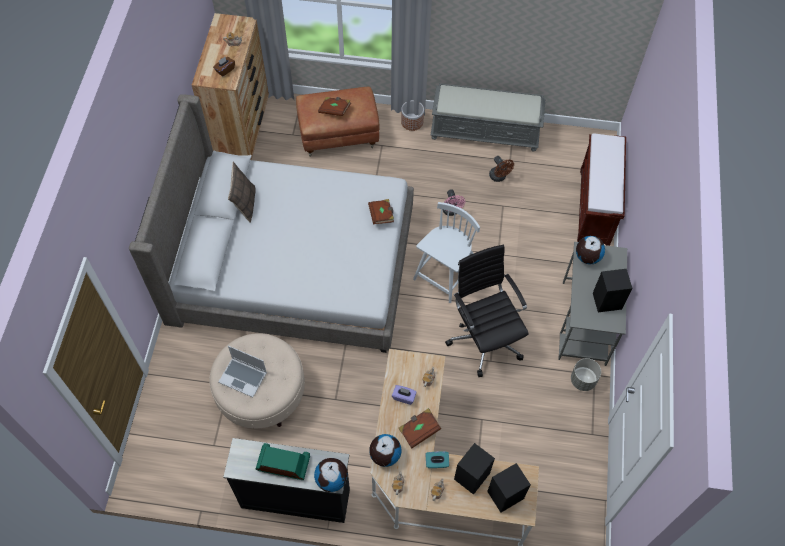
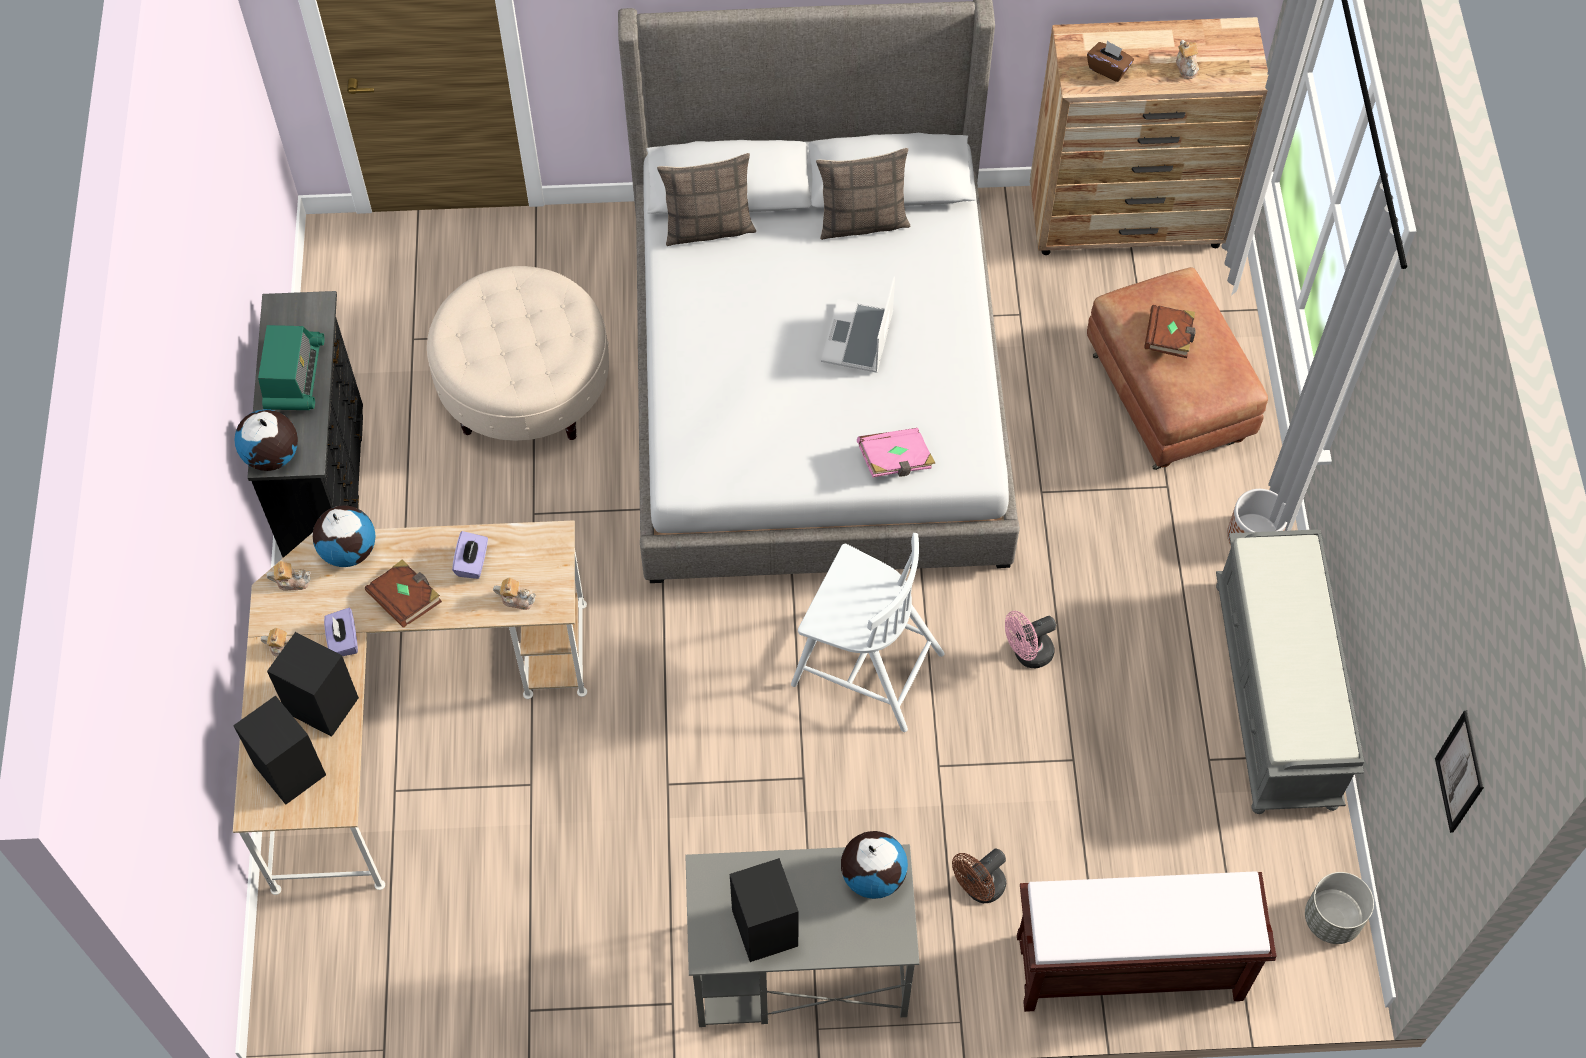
camera: 80 degrees right, 0 degrees up
(228, 268) = (708, 227): none -> pillow
(243, 377) = (502, 316): laptop -> laptop (858, 339)
(381, 215) = (895, 461): brown book -> pink book
(436, 463) = (343, 640): turquoise tissue box -> purple tissue box
(484, 338) = (720, 765): black office chair -> none
(499, 177) = (1152, 742): brown fan -> brown fan (979, 888)
(583, 380) = (654, 980): grey planter -> grey planter (1331, 919)
(611, 26) = (1460, 772): none -> picture

